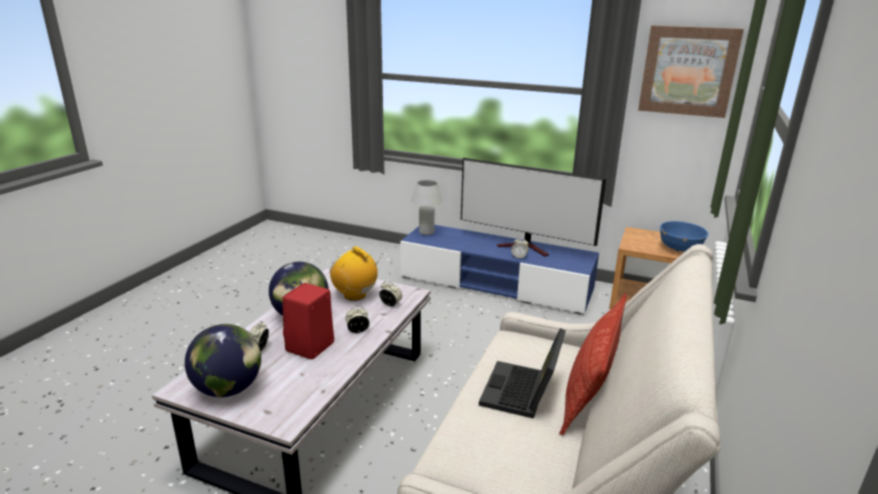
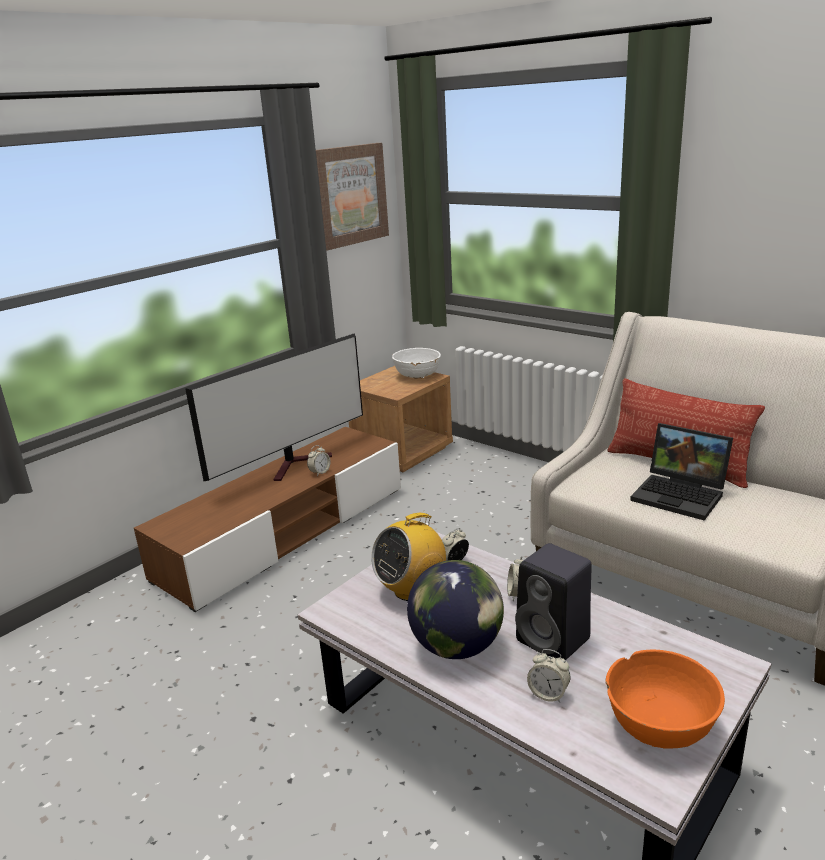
camera: 70 degrees left, 0 degrees up
(229, 389) = (659, 725): globe -> orange bowl
(309, 348) = (555, 640): red speaker -> black speaker
(426, 232) = (176, 528): white table lamp -> none
(495, 284) = (285, 532): blue tv stand -> brown tv stand
(680, 248) = (417, 375): blue bowl -> white bowl

